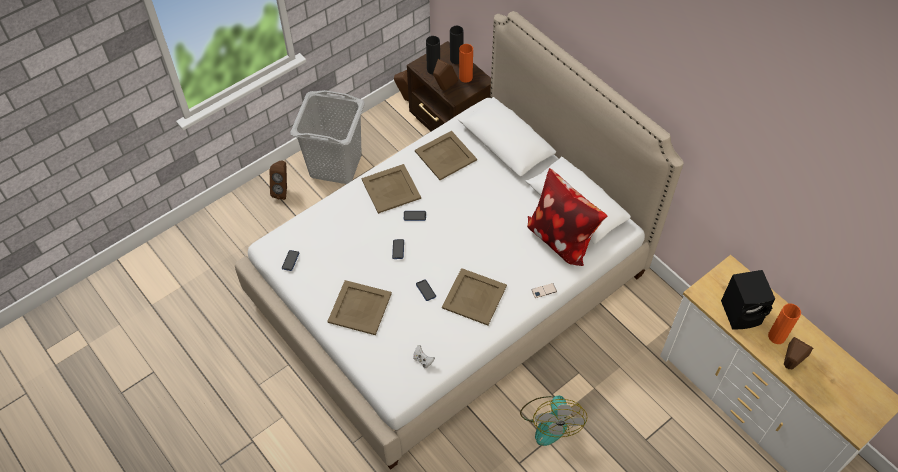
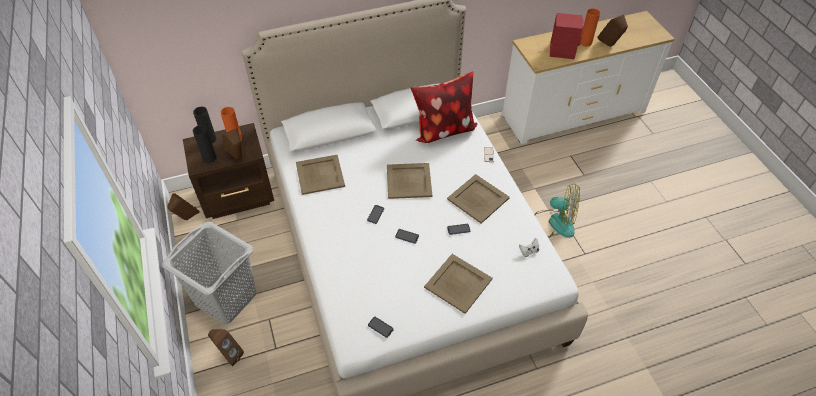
camera: 70 degrees left, 5 degrees down
(391, 189) = (336, 223): beige tray -> beige tray (409, 180)
(742, 313) = (562, 50): black speaker -> red speaker

